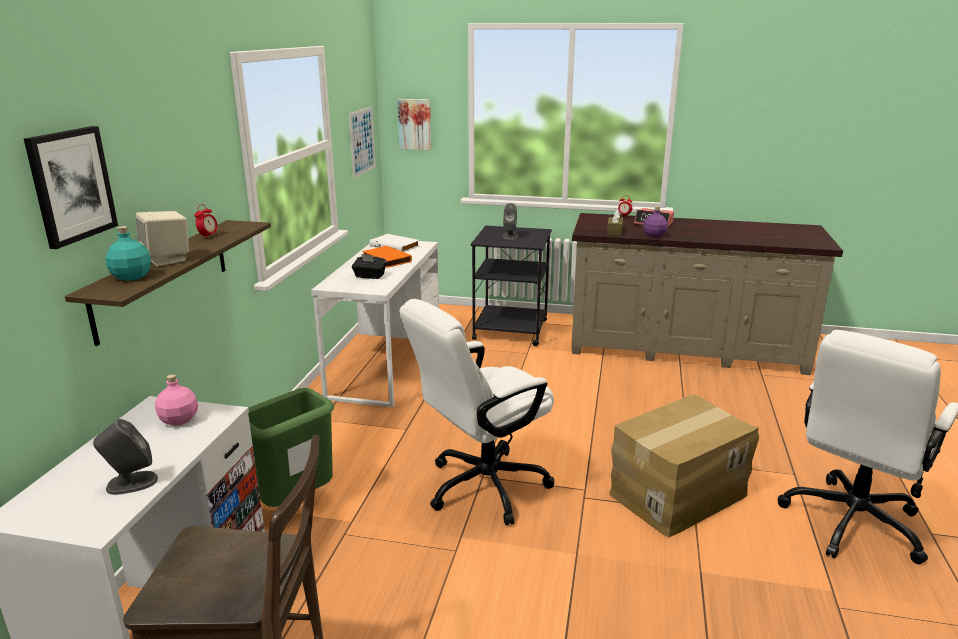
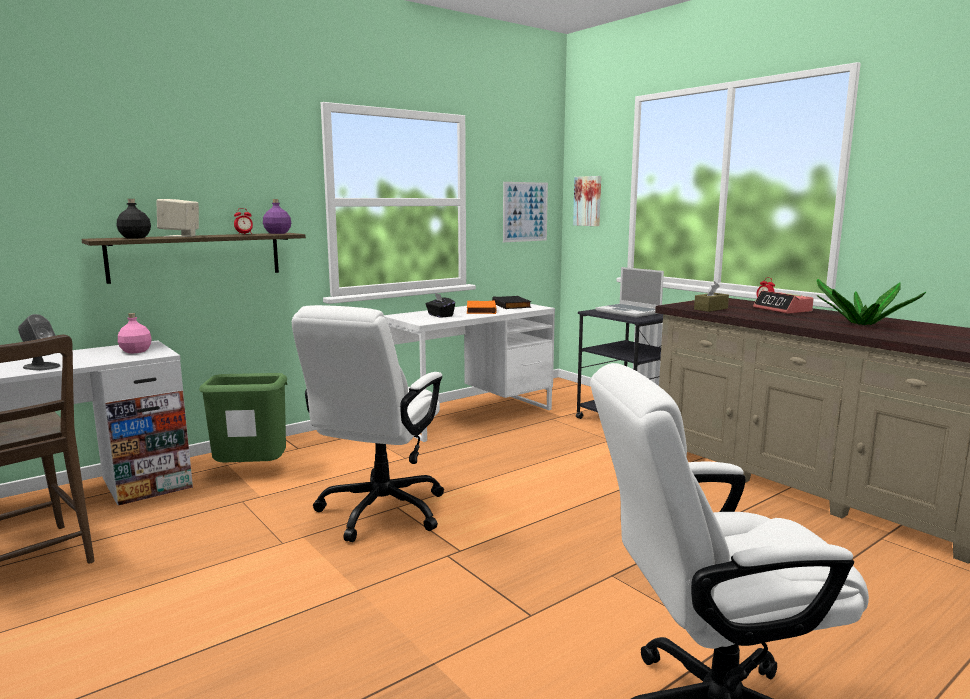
camera: 40 degrees right, 10 degrees down
(71, 185) = (105, 165): picture -> none
(131, 277) = (134, 237): turquoise bottle -> black bottle
(395, 246) = (512, 305): white book -> black book
(481, 489) = (379, 514): white office chair -> white office chair turned 75 degrees counterclockwise
(510, 236) = (629, 312): grey speaker -> laptop
(654, 235) = (749, 316): purple bottle -> purple bottle (278, 233)
(676, 494) = (542, 593): cardboard box -> none
(725, 231) = (862, 324): none -> potted plant

